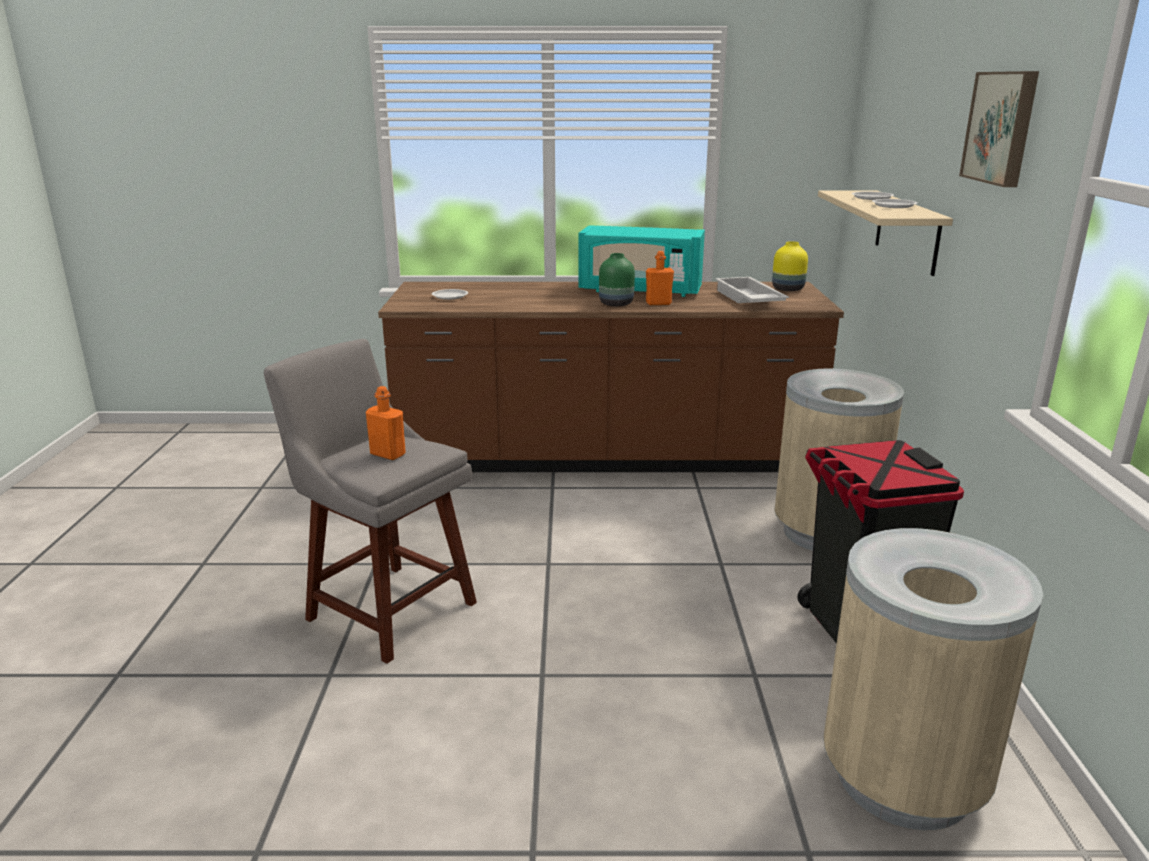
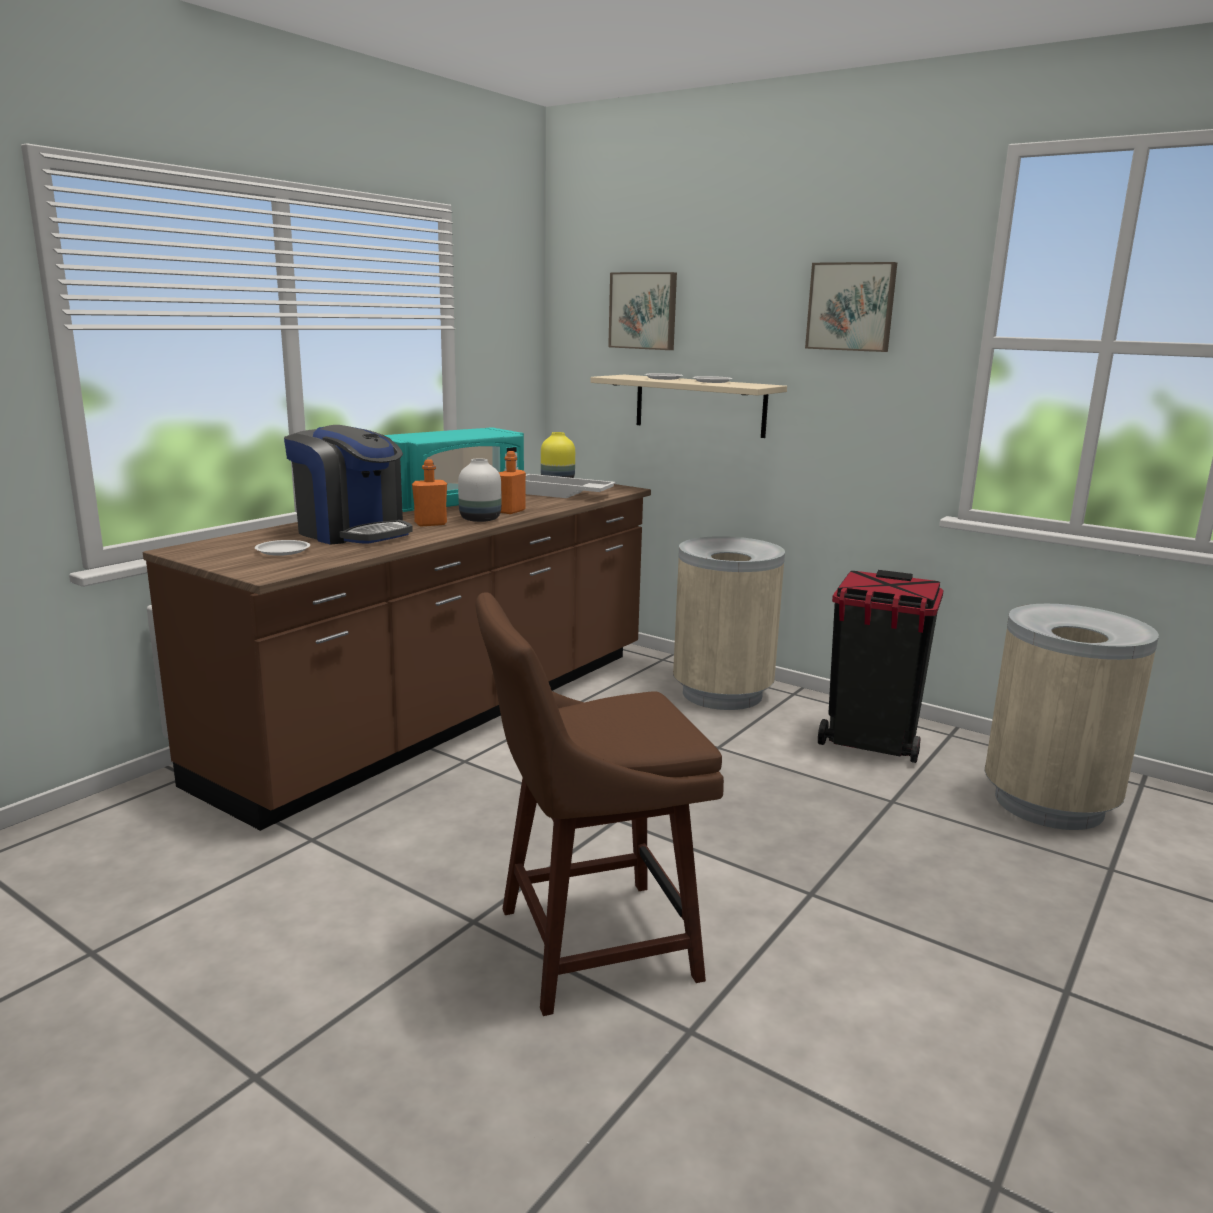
camera: 55 degrees left, 5 degrees down
(387, 607) = (587, 944): grey stool -> brown stool
(388, 454) = (621, 722): orange bottle -> orange bottle (430, 524)
(518, 294) = (352, 532): none -> coffee machine
(615, 304) = (480, 519): green vase -> white vase
(894, 124) = (644, 311): none -> picture

